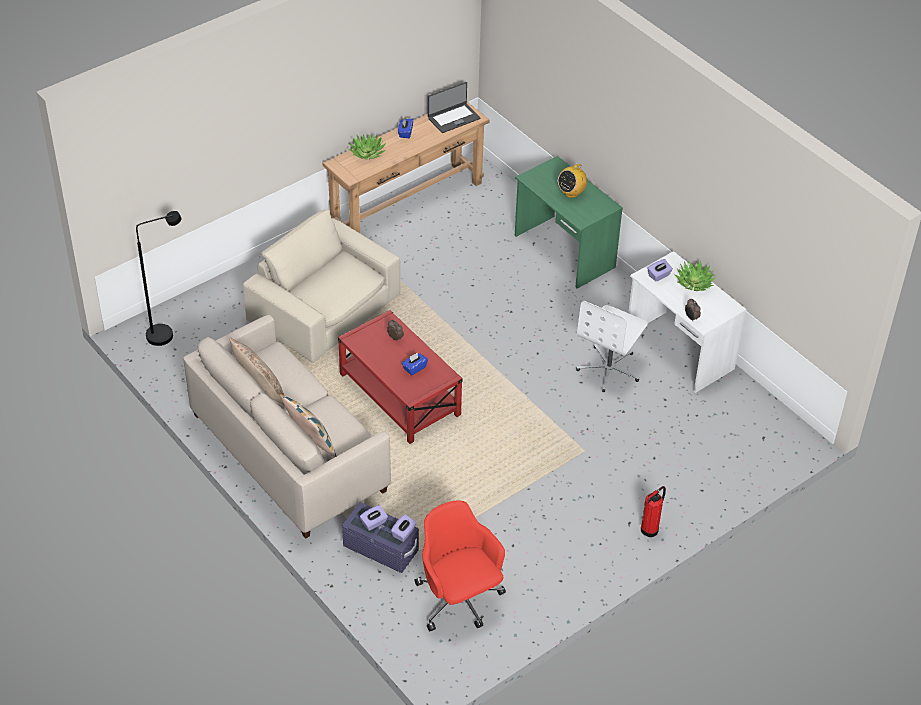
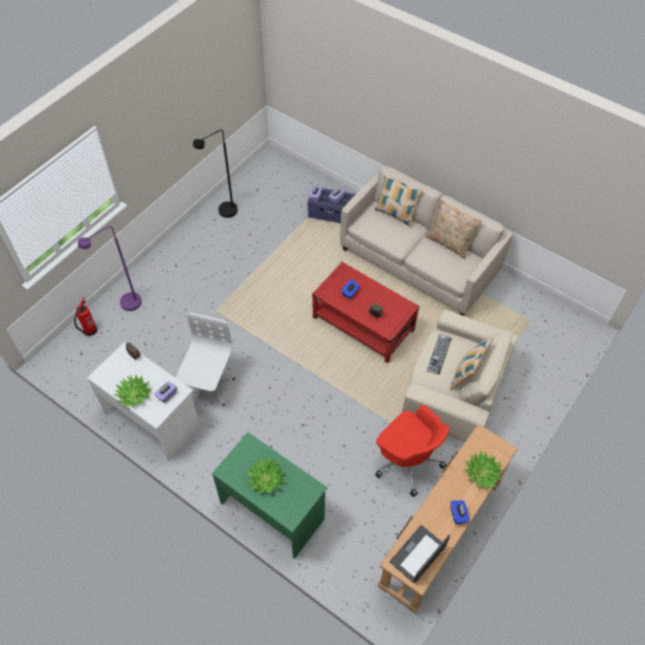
camera: 165 degrees right, 10 degrees up
(167, 333) = (560, 333): black floor lamp -> black floor lamp (224, 213)
(321, 267) = (467, 375): none -> pillow
(341, 289) = (439, 354): none -> keyboard
(459, 600) = (273, 195): red office chair -> red office chair (407, 460)
(571, 193) = (266, 479): radio -> potted plant
(650, 529) = (160, 265): fire extinguisher -> fire extinguisher (89, 331)
(703, 482) = (126, 306): none -> purple floor lamp

